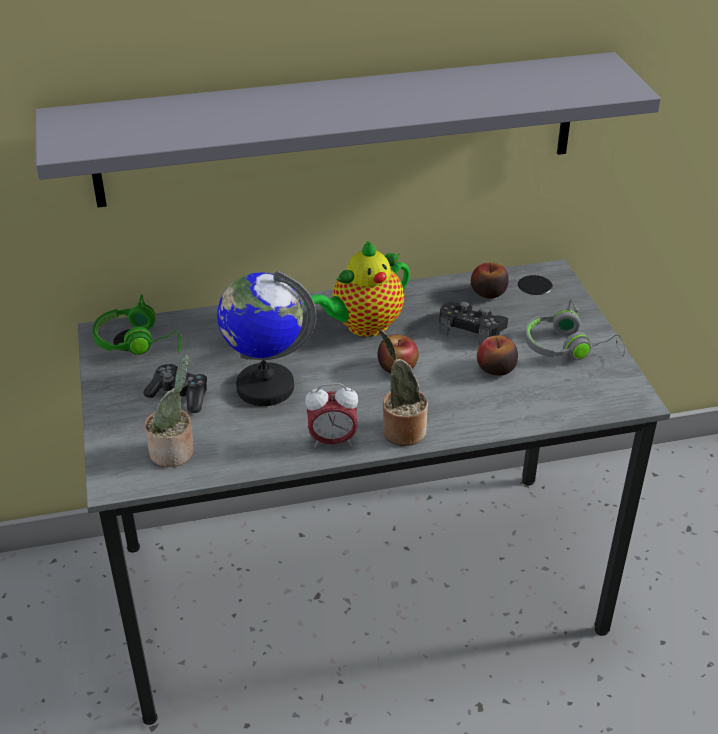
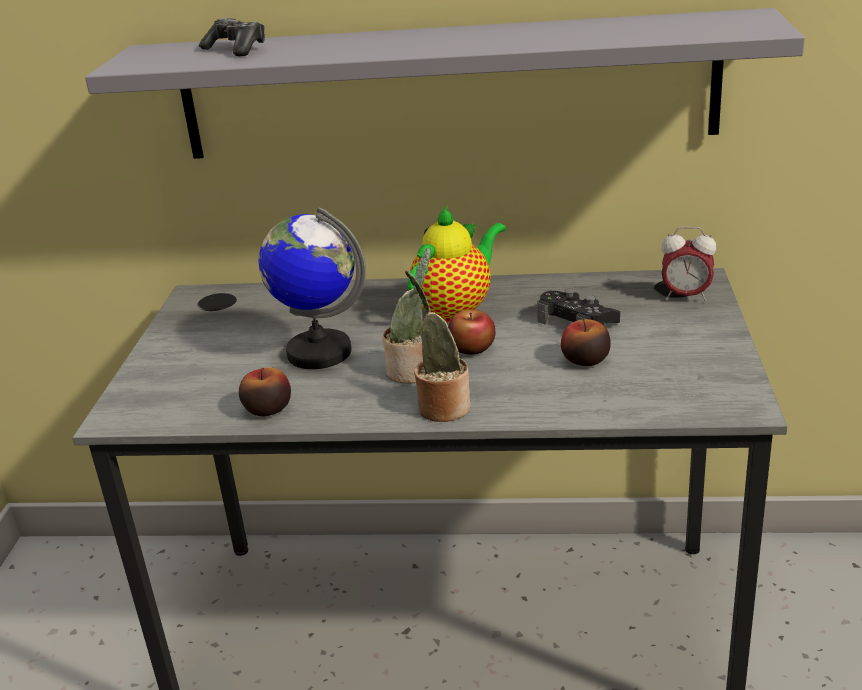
camera: 20 degrees right, 10 degrees down
(139, 342) = (221, 303): green headphones -> none
(175, 452) = (190, 399): potted plant -> potted plant (414, 371)
(180, 395) = (229, 351): game controller -> game controller (236, 49)
(332, 441) = (359, 408): alarm clock -> alarm clock (686, 296)
(363, 326) = (456, 309): teapot -> teapot turned 150 degrees clockwise
(488, 292) = (615, 291): apple -> apple (267, 409)
(569, 347) = (685, 348): grey headphones -> none

